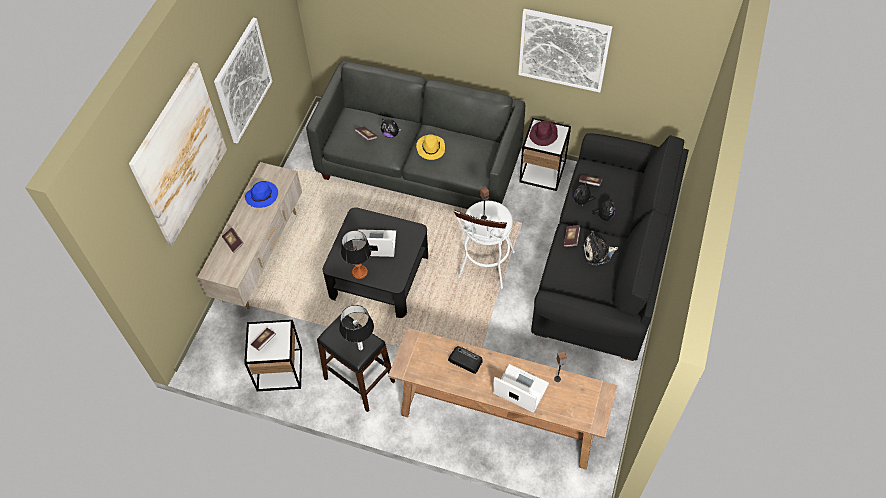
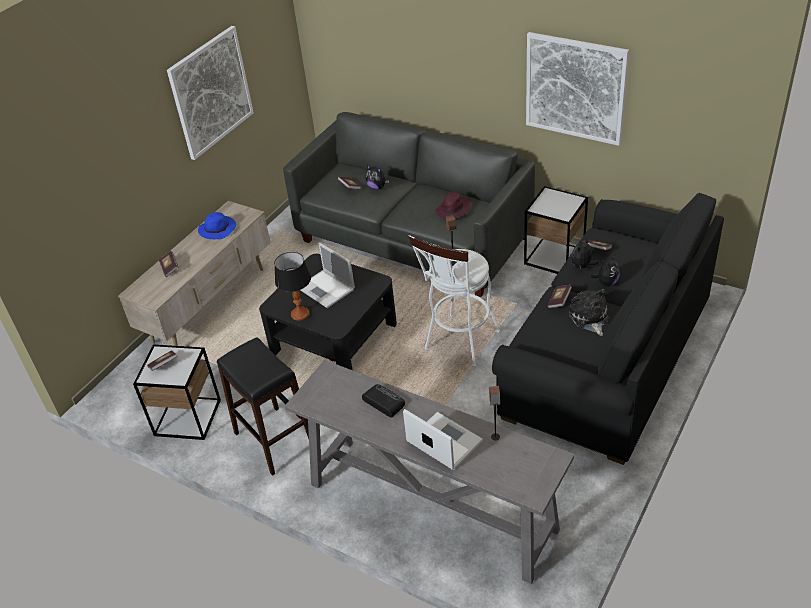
camera: 15 degrees right, 15 degrees down
(180, 155) = (106, 132): picture -> none
(361, 348) = (263, 374): table lamp -> none
(374, 244) = (327, 289): laptop -> laptop turned 150 degrees counterclockwise
(430, 148) = (417, 203): yellow hat -> none
(497, 419) = (429, 506): brown console table -> grey console table
(543, 135) = (553, 202): purple hat -> purple hat (453, 210)
(598, 252) = (589, 318): plush toy -> plush toy turned 75 degrees clockwise

